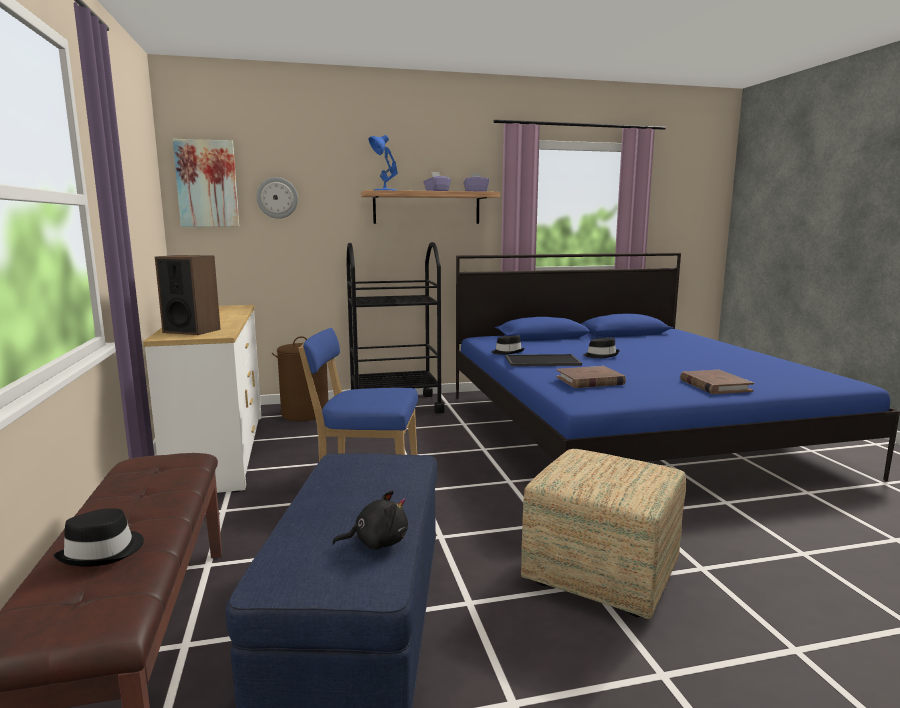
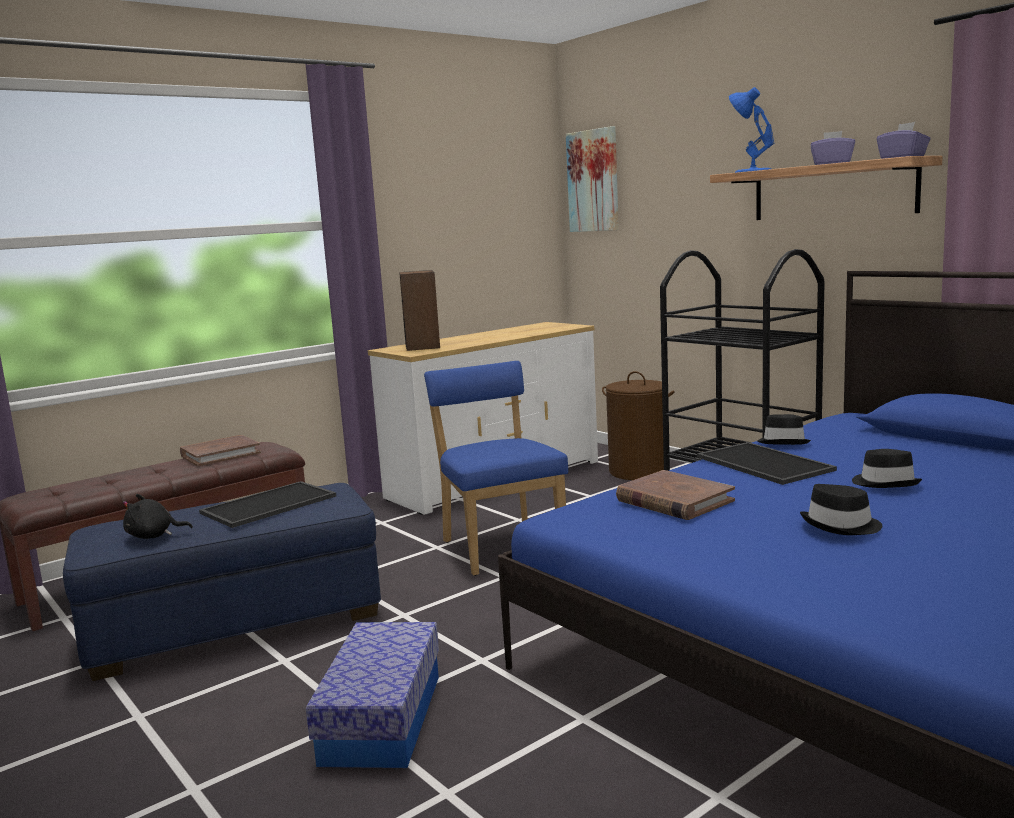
camera: 65 degrees right, 0 degrees up
(103, 552) = (111, 480): black hat -> black hat (841, 526)
(277, 198) = (653, 191): wall clock -> none
(363, 483) = (269, 505): none -> tray
(377, 542) = (153, 536): black plush toy -> black plush toy turned 120 degrees clockwise
(599, 573) = (382, 718): ottoman -> storage box
(714, 385) = (819, 578): brown book -> brown book (220, 454)

